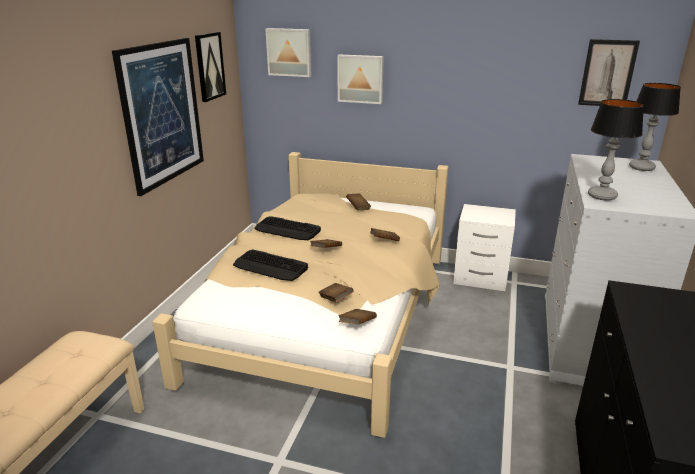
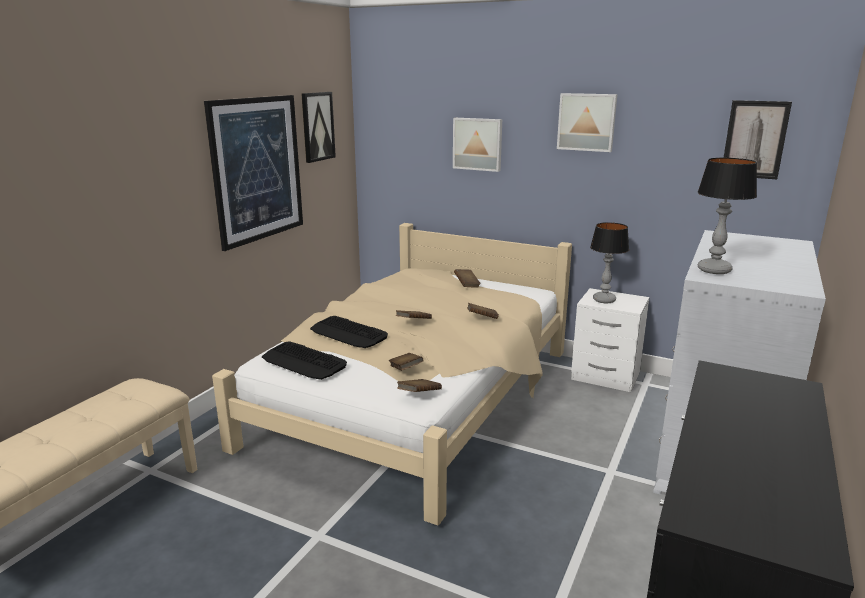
camera: 10 degrees right, 5 degrees down
(287, 229) = (380, 300): keyboard -> keyboard (304, 362)
(289, 52) = (405, 115): picture -> picture (587, 122)
(642, 168) = (784, 246): table lamp -> table lamp (604, 300)

